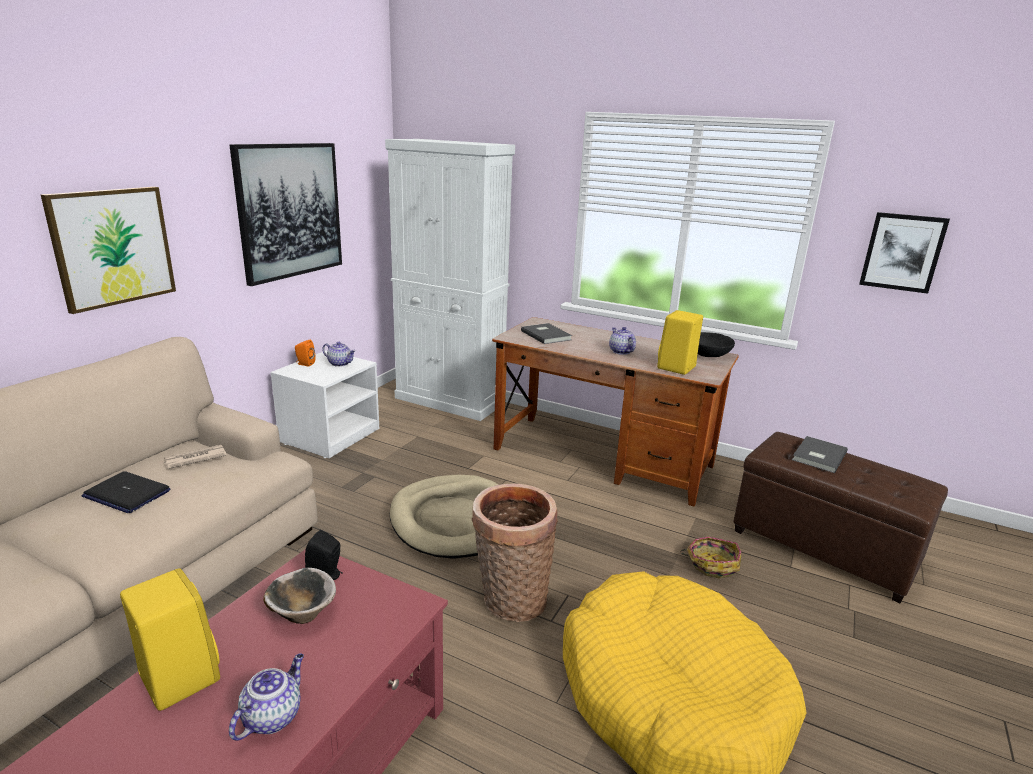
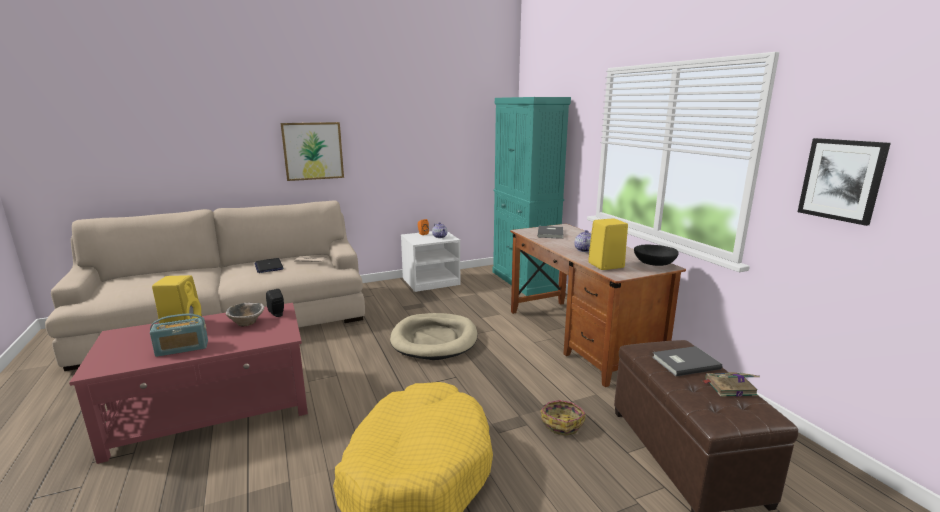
camera: 40 degrees right, 5 degrees down
(272, 716) = (182, 348): teapot -> radio
(290, 211) = (426, 141): picture -> none
(450, 400) = (524, 280): white cabinet -> turquoise cabinet
(510, 600) = (405, 386): basket -> none
(875, 468) = (729, 387): none -> book

